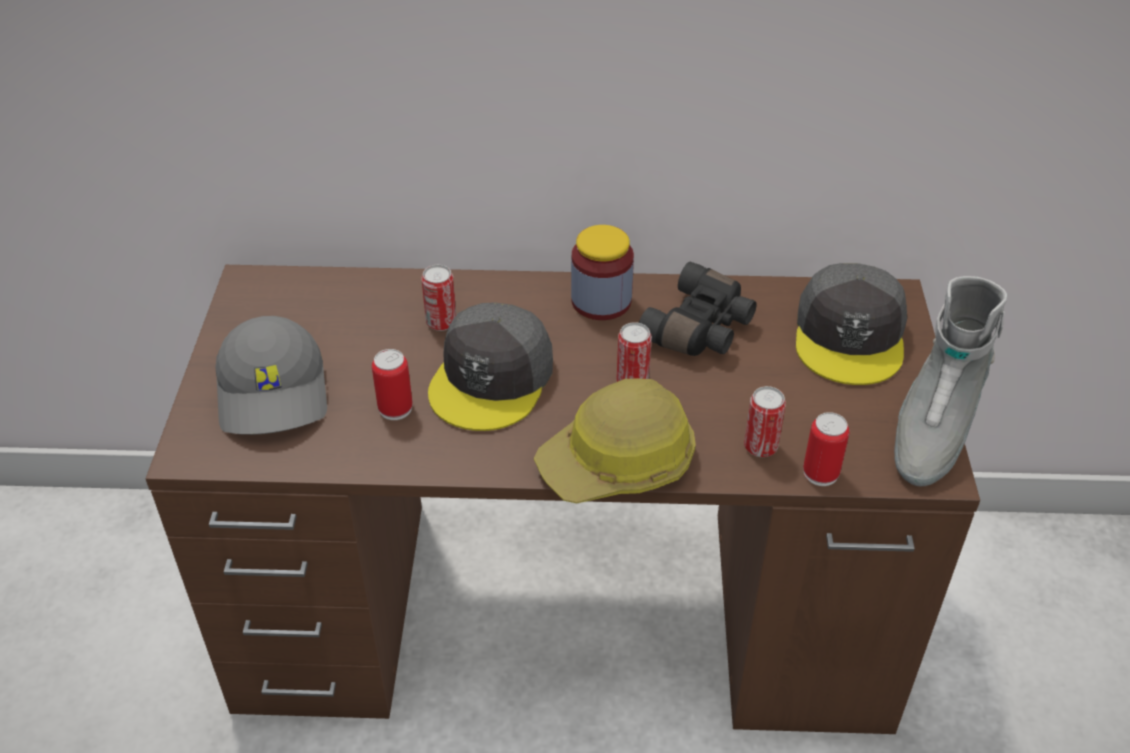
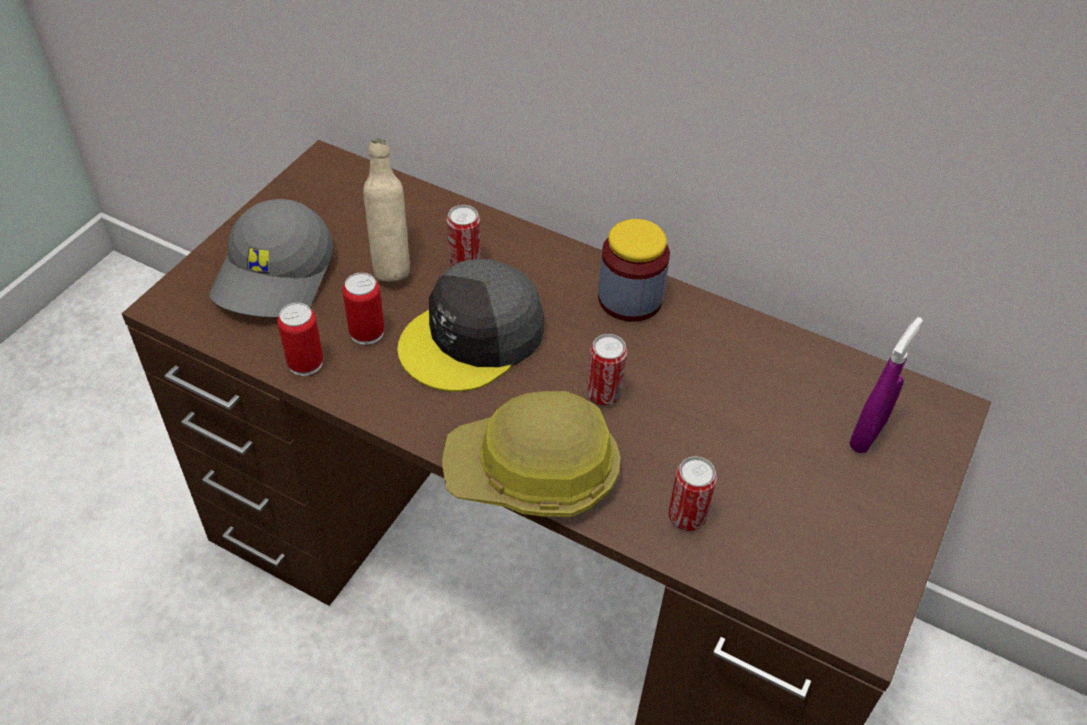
camera: 25 degrees right, 5 degrees up
(376, 347) = (391, 266): none -> beige bottle
(701, 328) = (711, 365): black binoculars -> none
(820, 473) = (731, 573): can -> can (305, 363)
(850, 336) = (867, 435): grey cap -> purple spray bottle
(932, 429) = (889, 577): grey boot -> none

